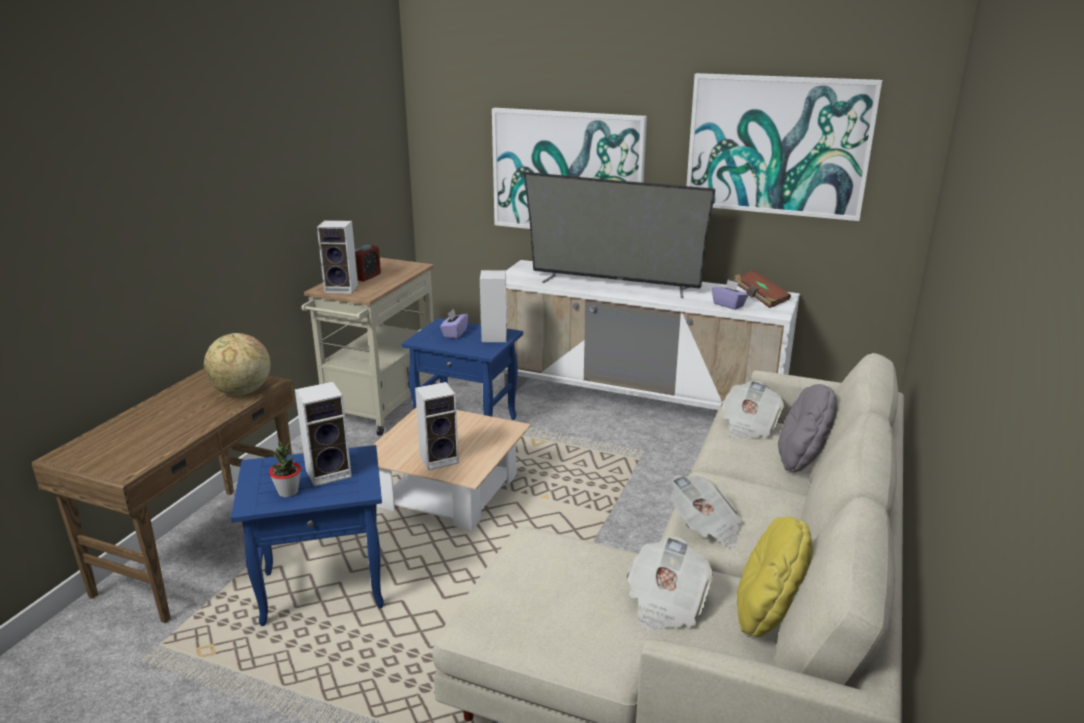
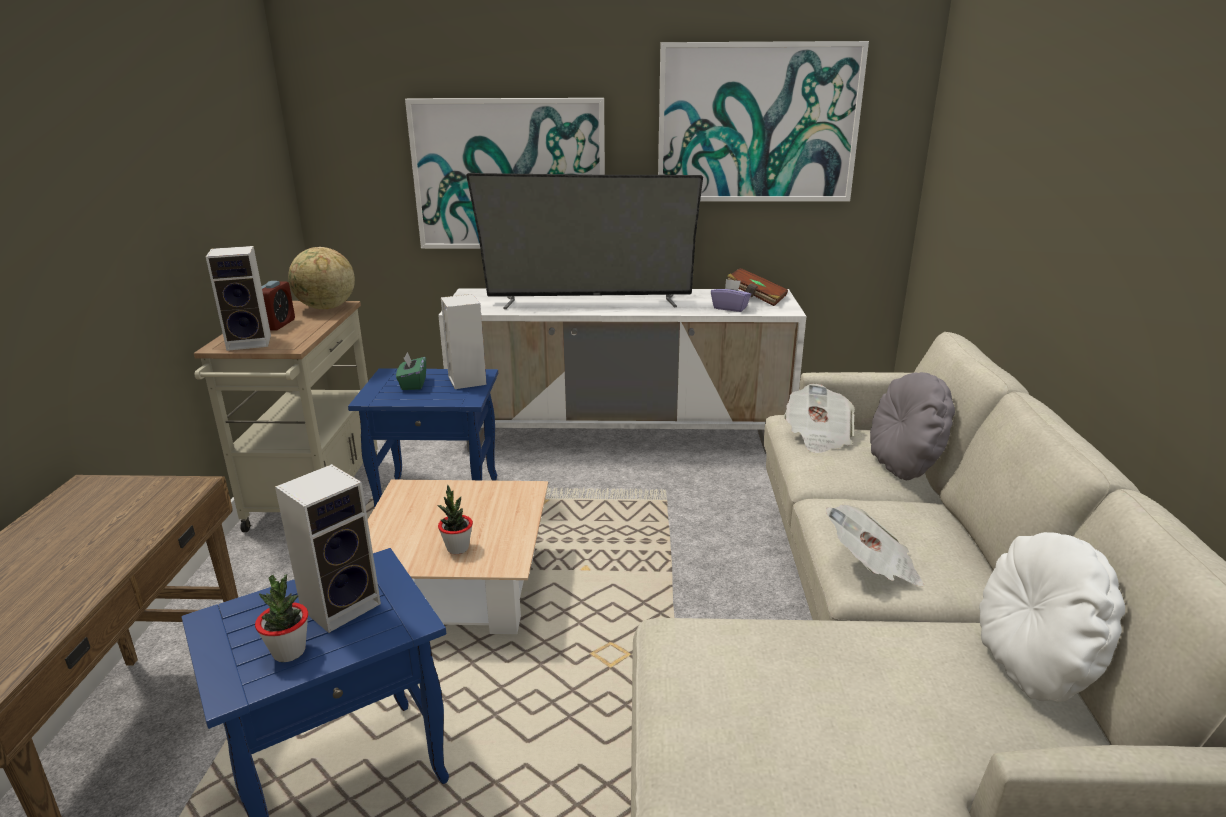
camera: 20 degrees left, 0 degrees up
(241, 392) = (149, 508): globe -> globe (326, 308)
(440, 459) = (457, 548): speaker -> potted plant
(454, 333) = (413, 384): purple tissue box -> green tissue box
(665, 603) = (906, 683): newspaper -> none
(767, 617) = (1031, 668): yellow pillow -> white pillow

